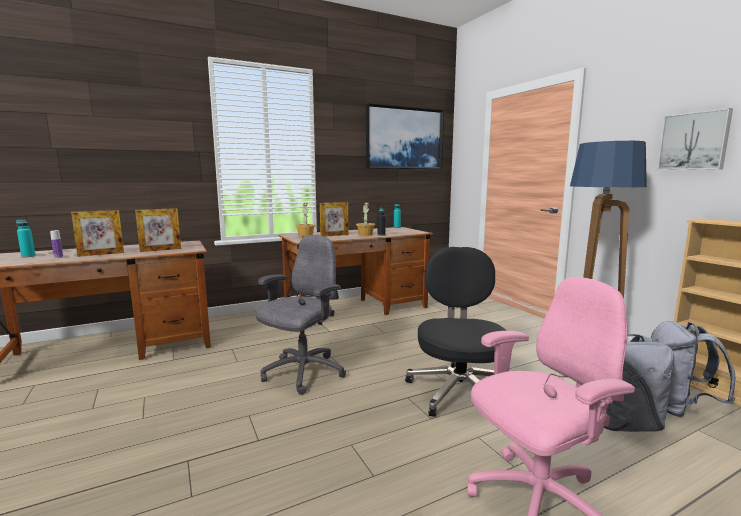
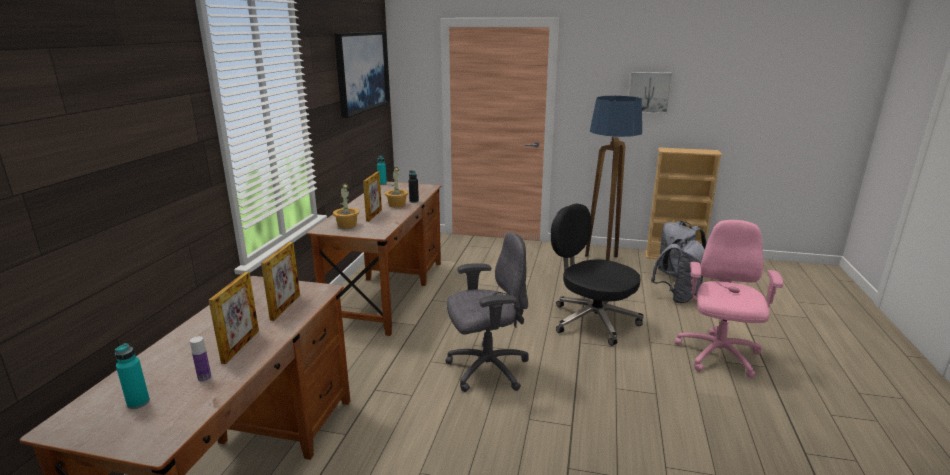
camera: 50 degrees left, 10 degrees up
(302, 373) = (486, 369): grey office chair -> grey office chair turned 90 degrees clockwise

